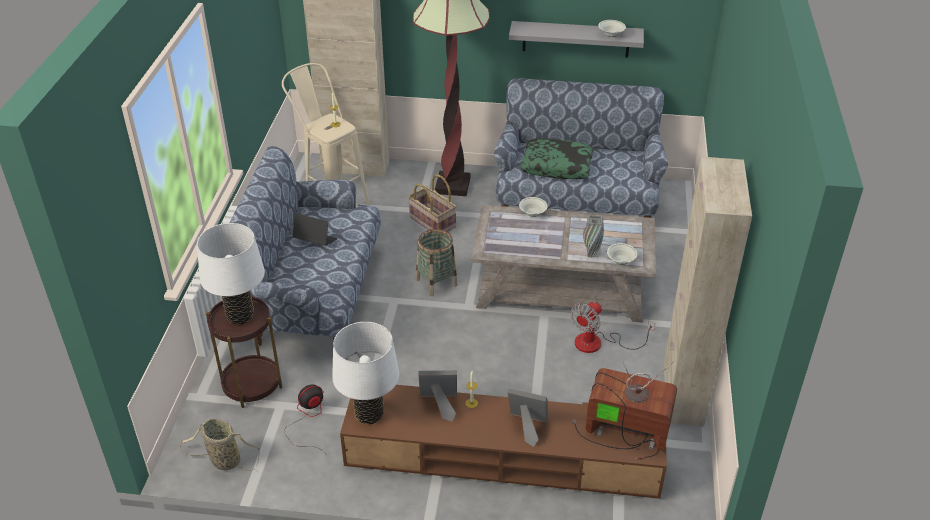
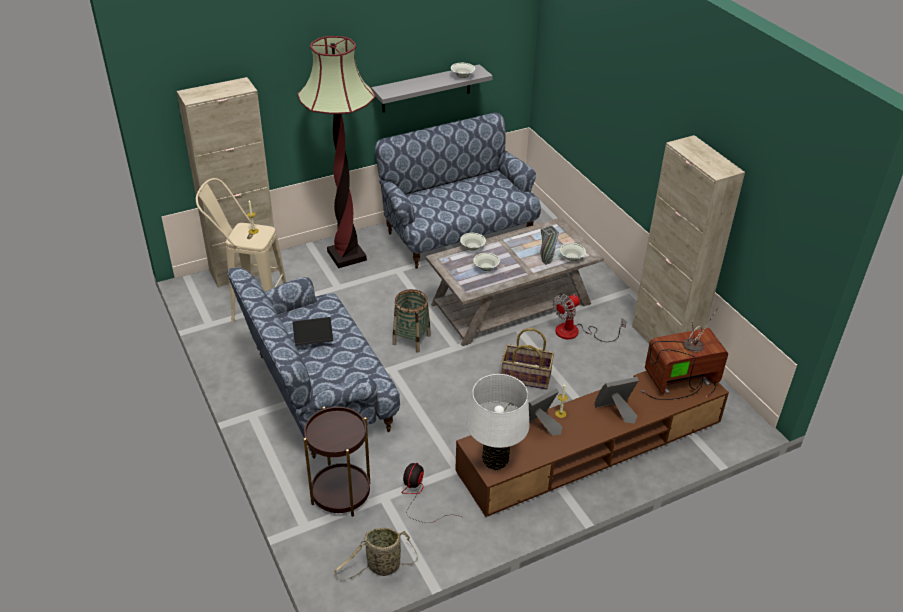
camera: 35 degrees left, 0 degrees up
(240, 316) = (334, 429): white table lamp -> none
(431, 222) = (359, 292): basket -> basket (525, 378)
(525, 237) = (486, 268): none -> white bowl
(557, 166) = (447, 204): pillow -> none
(598, 343) = (576, 333): fan -> fan turned 45 degrees clockwise

